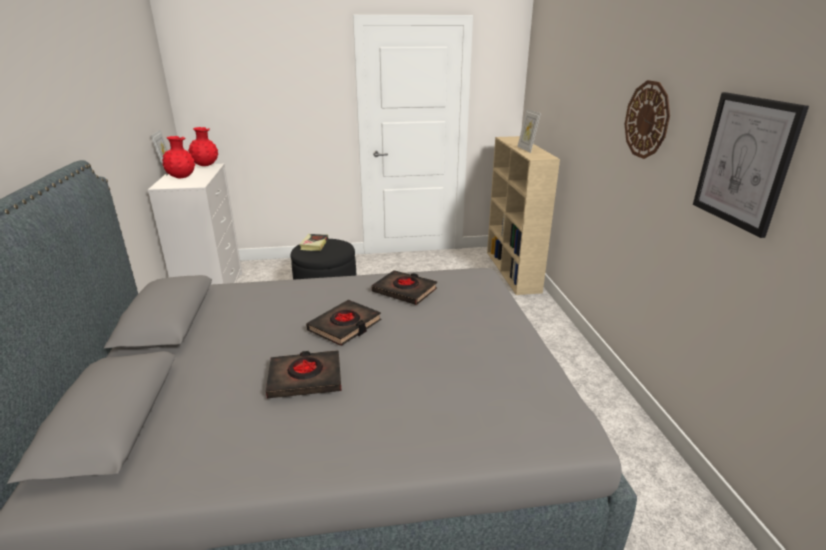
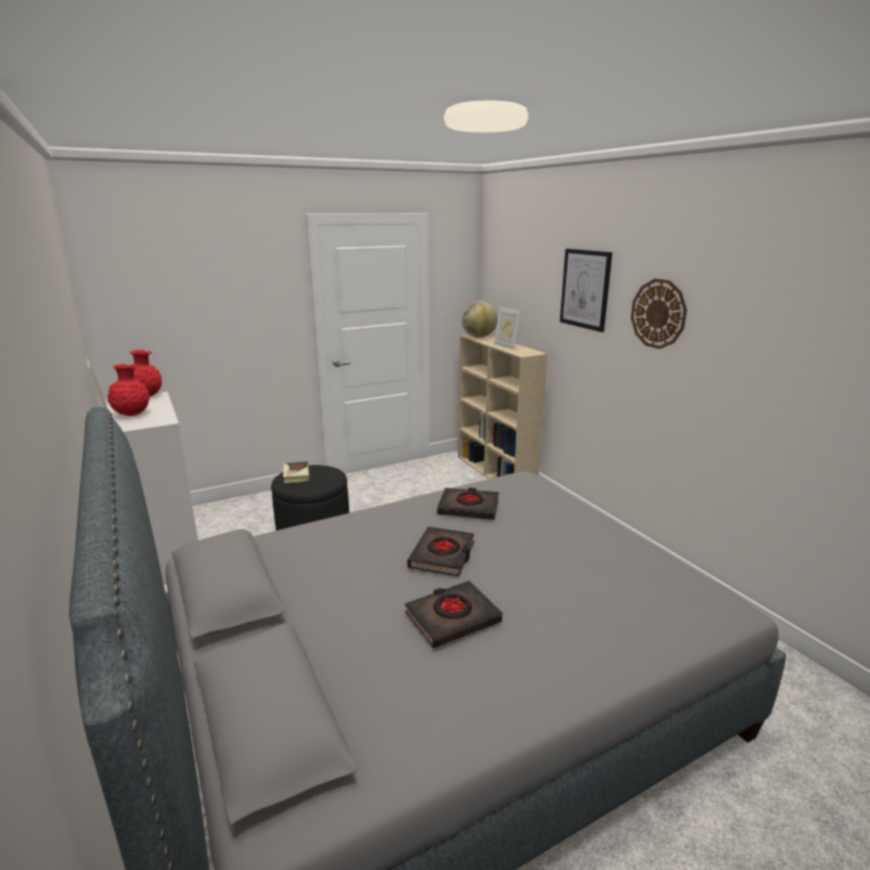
camera: 20 degrees left, 5 degrees down
(511, 139) = (478, 337): none -> globe
(744, 162) = (778, 347): picture -> picture (585, 289)

